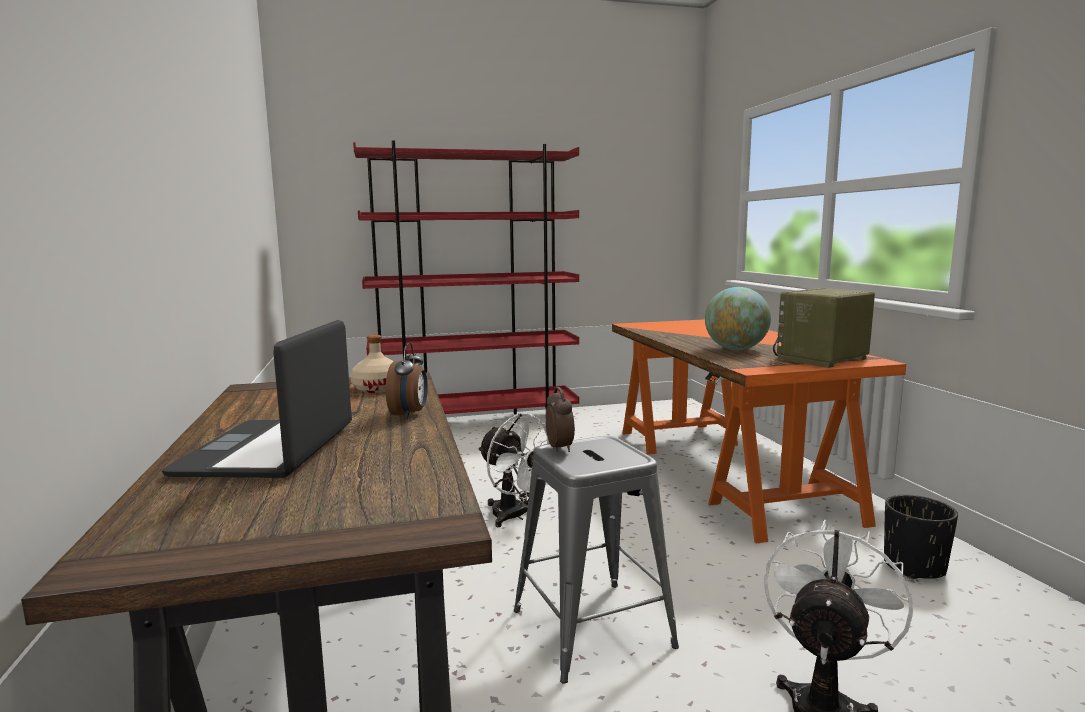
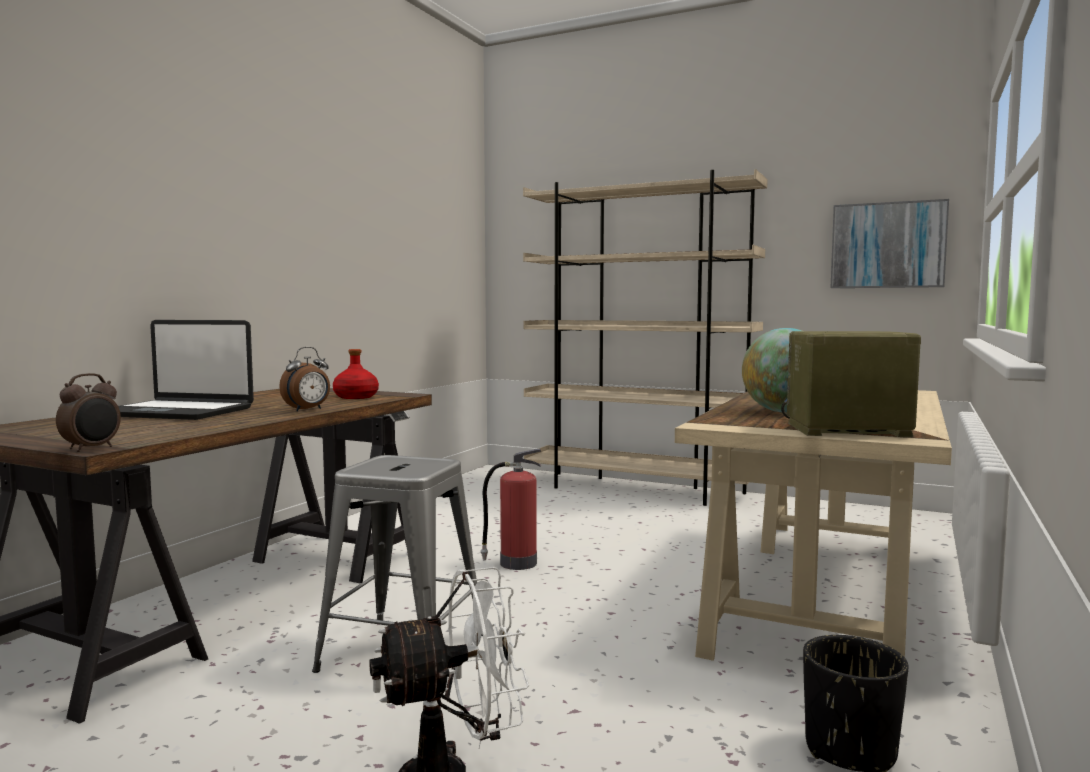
camera: 40 degrees right, 5 degrees down
(270, 450) = (177, 412): laptop -> laptop turned 120 degrees counterclockwise
(377, 388) = (356, 397): beige bottle -> red bottle
(476, 424) = (638, 489): red bookcase -> beige bookcase
(515, 516) = (516, 563): white fan -> fire extinguisher
(560, 448) = (391, 458): alarm clock -> alarm clock (92, 449)
(645, 211) = (887, 245): none -> picture
(726, 471) = (823, 590): orange desk -> beige desk

